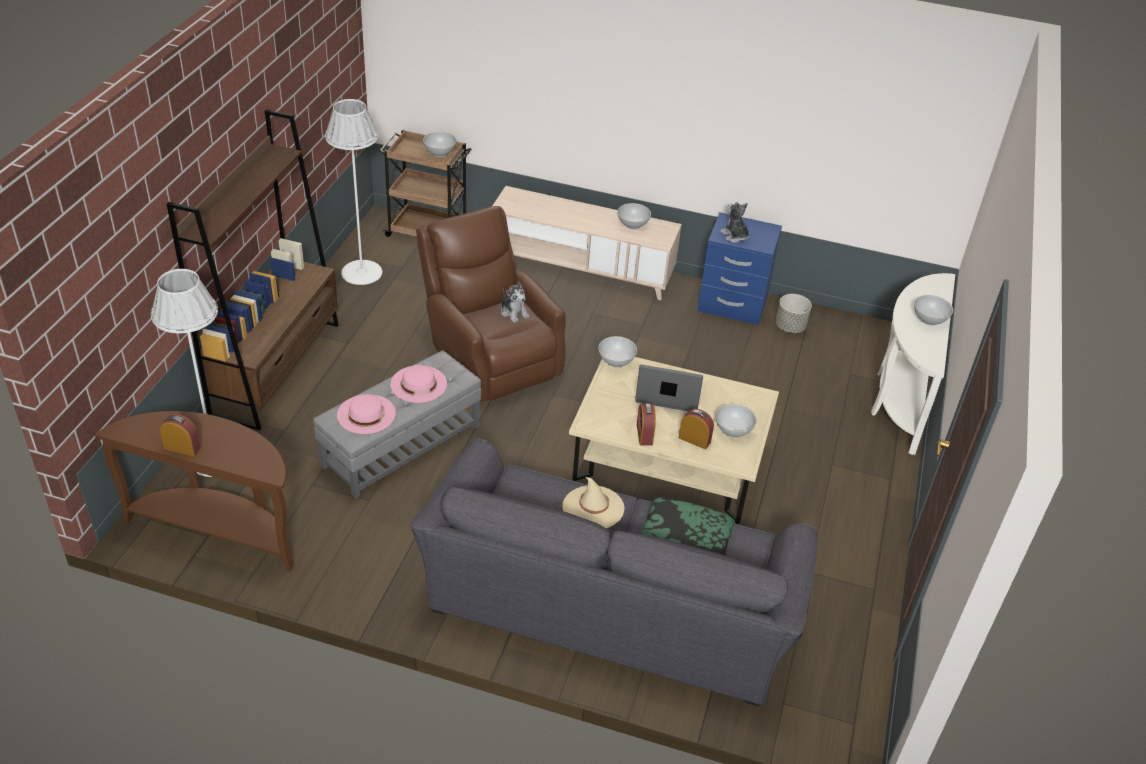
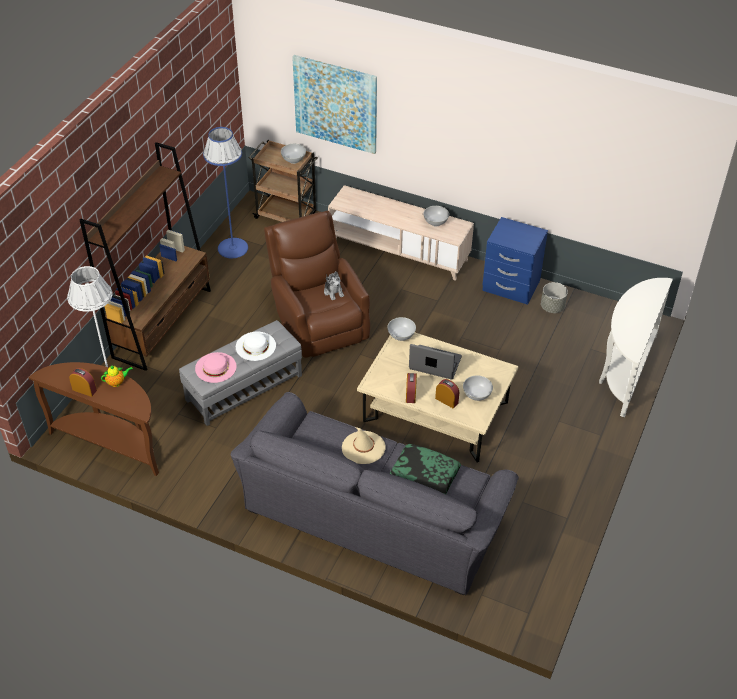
camera: 10 degrees right, 5 degrees up
(230, 435) = (117, 382): none -> teapot
(361, 272) = (232, 248): white floor lamp -> blue floor lamp
(418, 384) = (255, 346): pink hat -> white hat
(497, 72) = (335, 104): none -> picture
(734, 236) = (508, 238): plush toy -> none
(929, 320) = (640, 317): white bowl -> none

